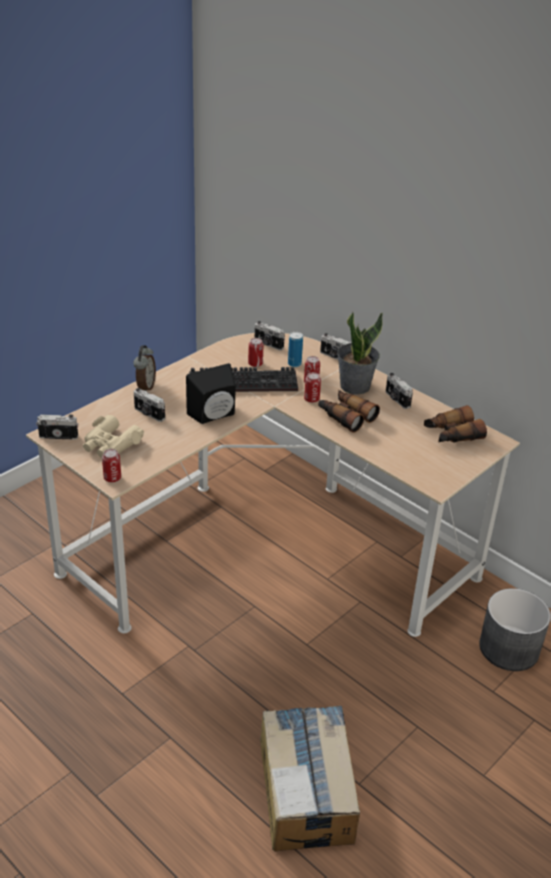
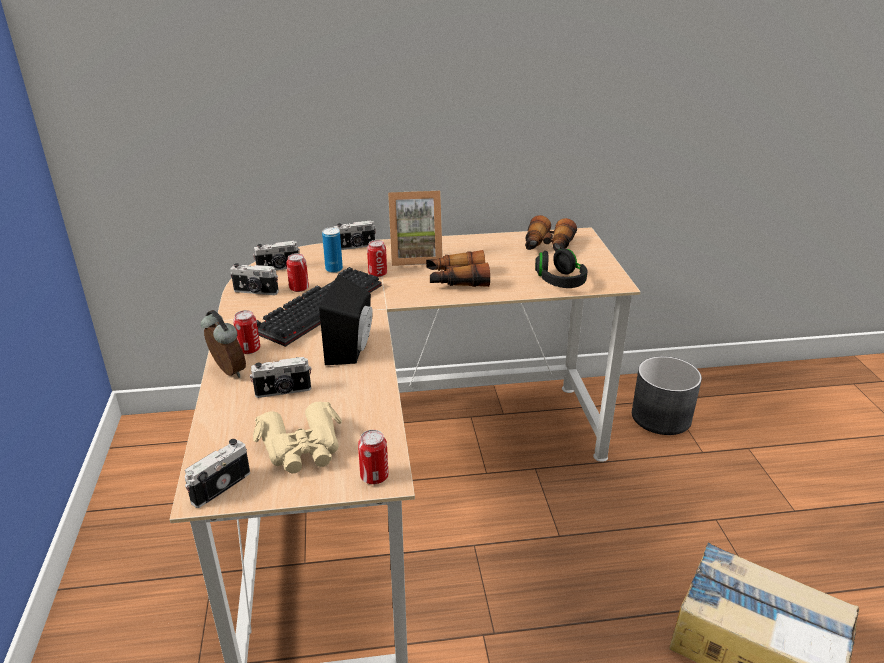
camera: 50 degrees left, 5 degrees down
(311, 399) = (405, 285): can -> can (249, 349)
(354, 385) = (415, 256): potted plant -> picture frame
(396, 399) = (465, 248): camera -> camera (255, 292)
(404, 460) = (560, 281): none -> black headphones

